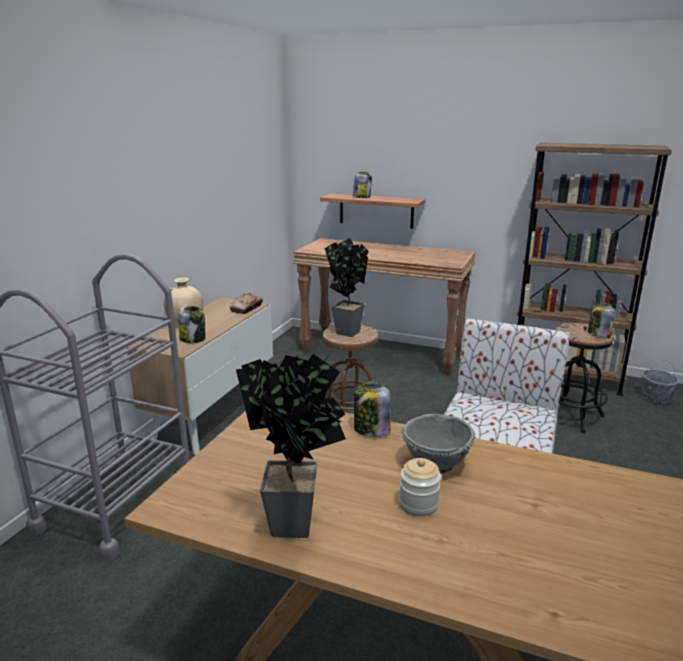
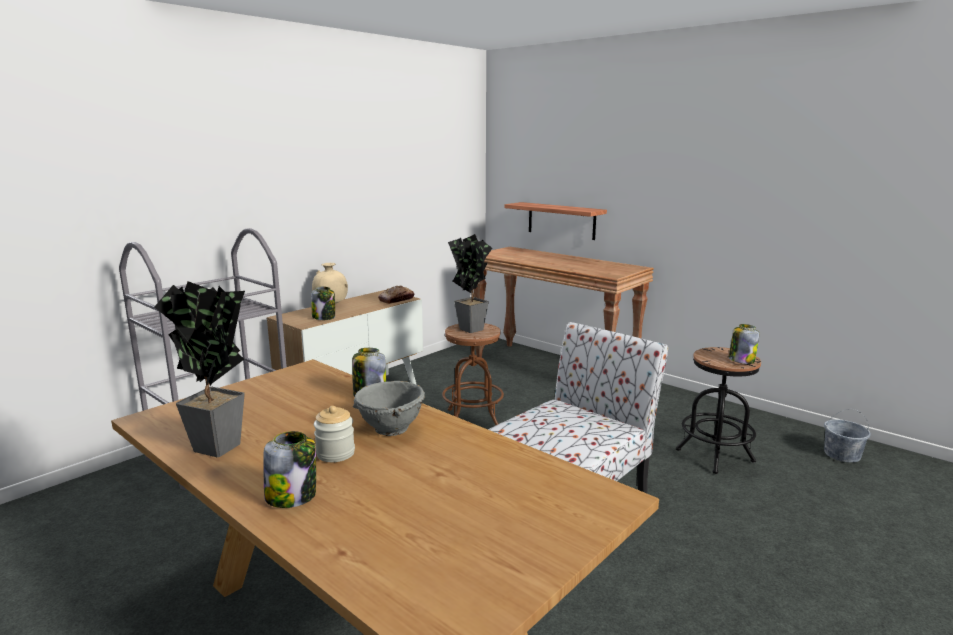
camera: 20 degrees right, 5 degrees down
(361, 197) = (544, 205): jar -> jar (292, 496)
(565, 377) = (742, 418): brown bookcase -> none

